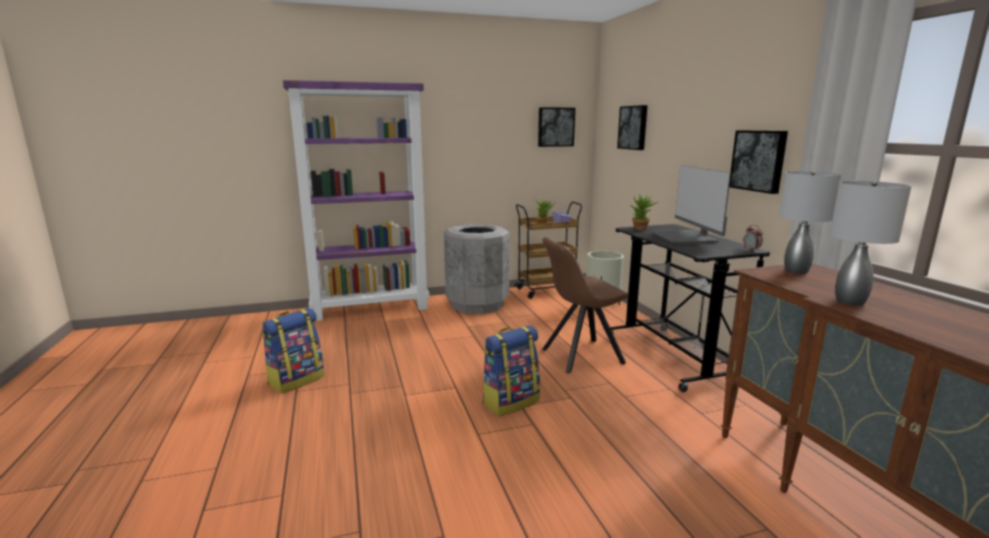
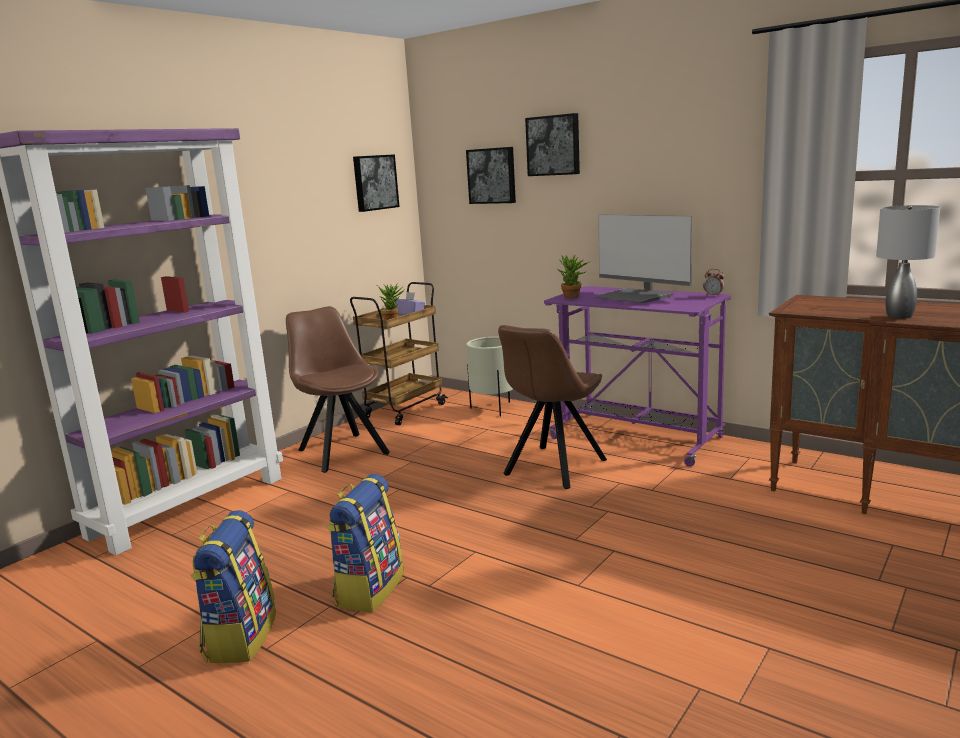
camera: 35 degrees left, 0 degrees up
(477, 304) = (342, 452): grey trash can -> brown chair
(510, 402) = (558, 540): backpack -> backpack (369, 589)
(673, 357) = (636, 437): black desk -> purple desk
(759, 160) = (696, 200): picture -> picture (554, 145)
(795, 271) = (810, 303): grey table lamp -> none

